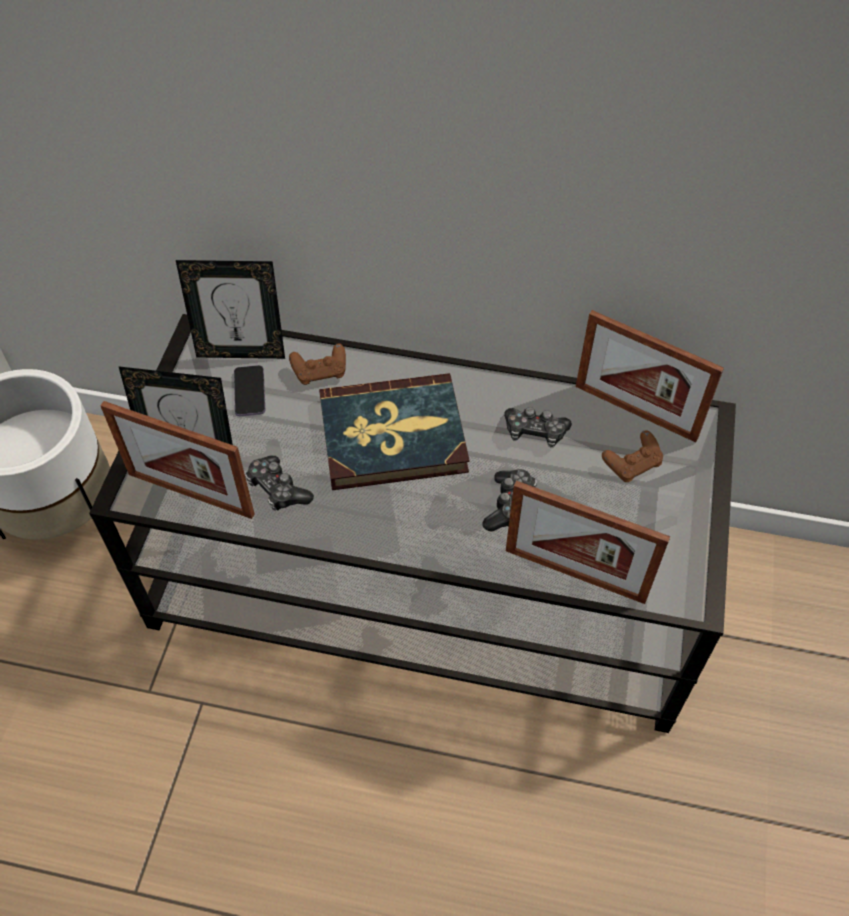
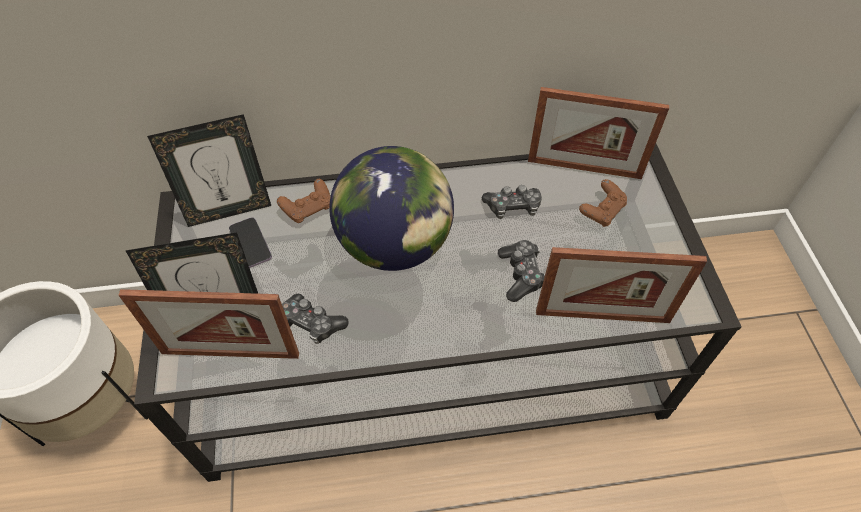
camera: 20 degrees left, 0 degrees up
(393, 436) = (395, 245): book -> globe

